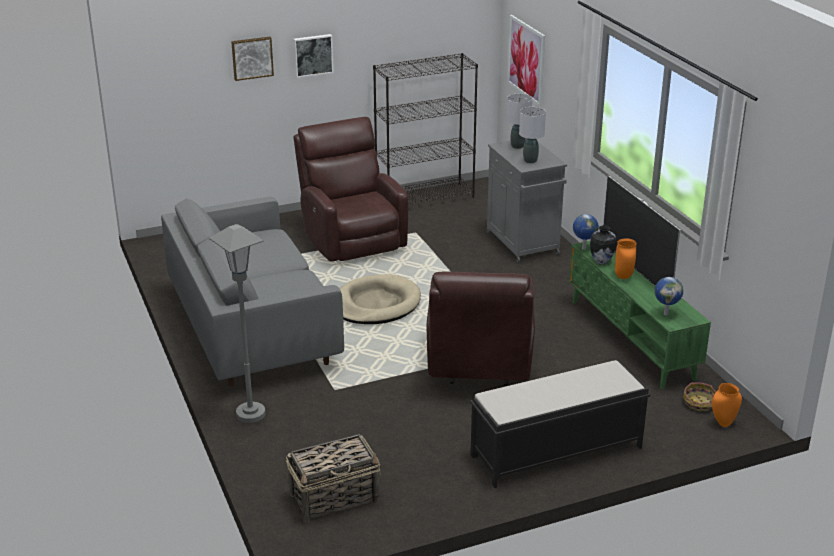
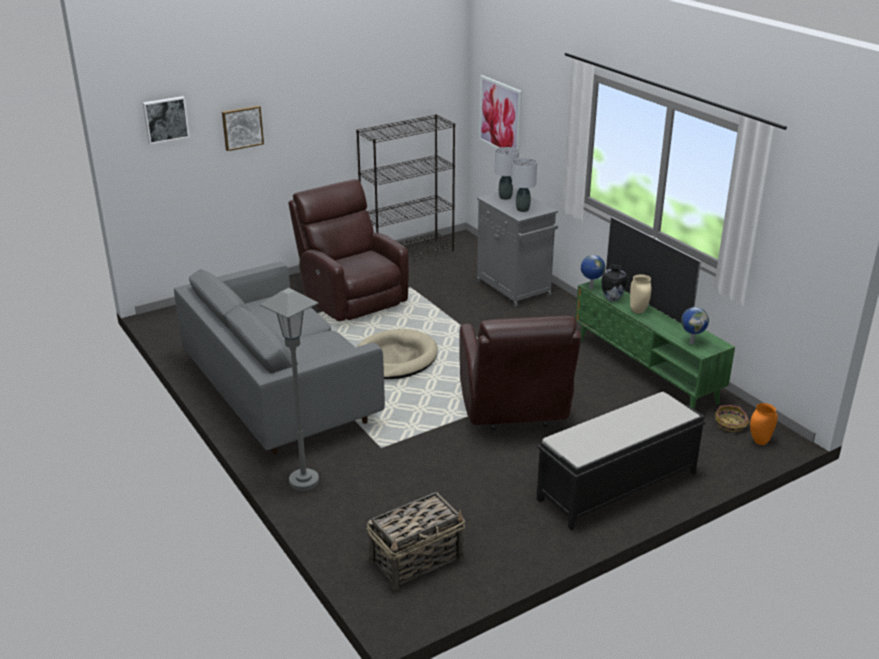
camera: 10 degrees left, 0 degrees up
(312, 55) = (299, 122): picture -> picture (165, 119)
(623, 277) = (637, 311): orange vase -> beige vase

